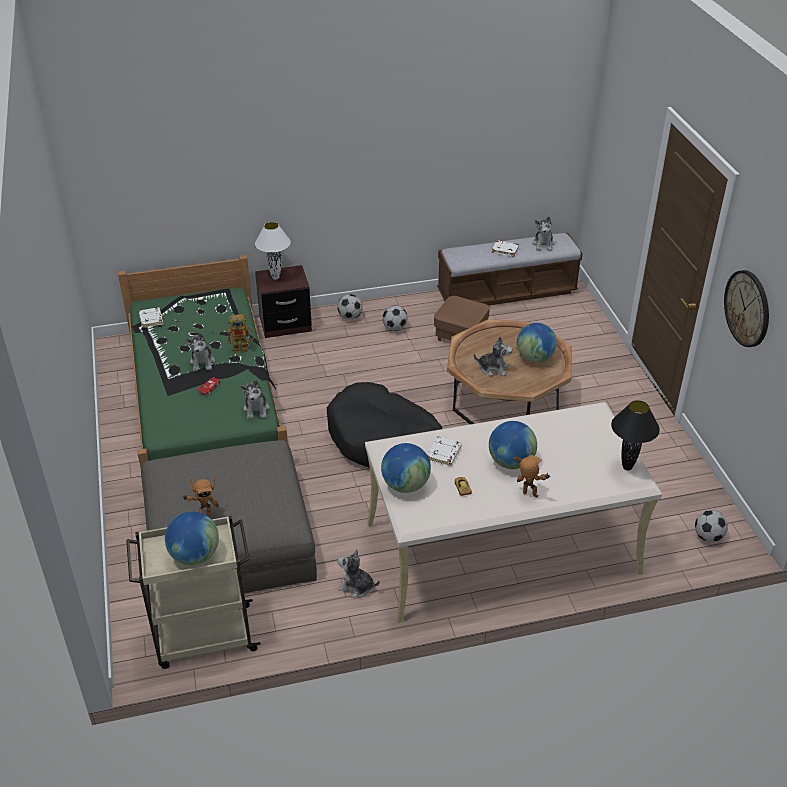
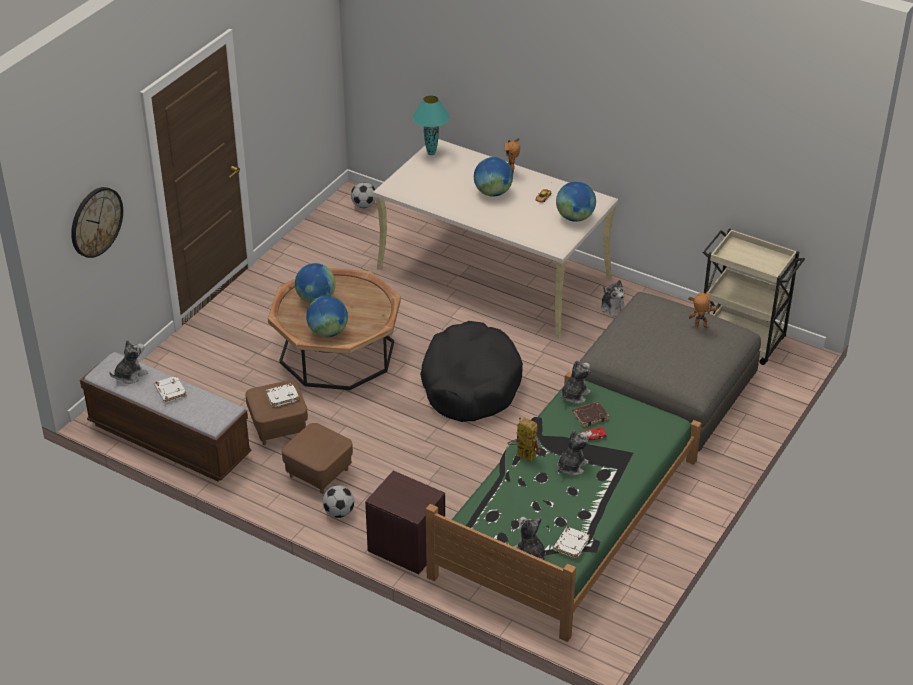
camera: 135 degrees left, 0 degrees up
(194, 555) = (750, 253): globe -> globe (328, 332)
(227, 402) = (590, 416): none -> brown book
(275, 278) = (410, 501): white table lamp -> none
(395, 328) = (319, 472): football -> brown ottoman
(444, 454) = (525, 219): white book -> white book (282, 396)
(493, 369) = (358, 311): plush toy -> plush toy (530, 554)
(627, 467) = (431, 153): black table lamp -> turquoise table lamp
(747, 308) = (276, 87): wall clock -> wall clock (96, 222)

